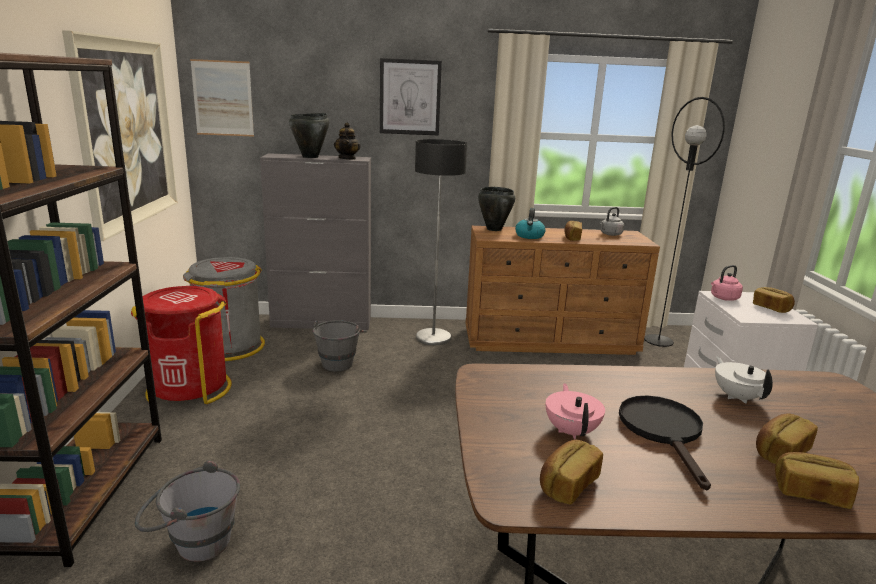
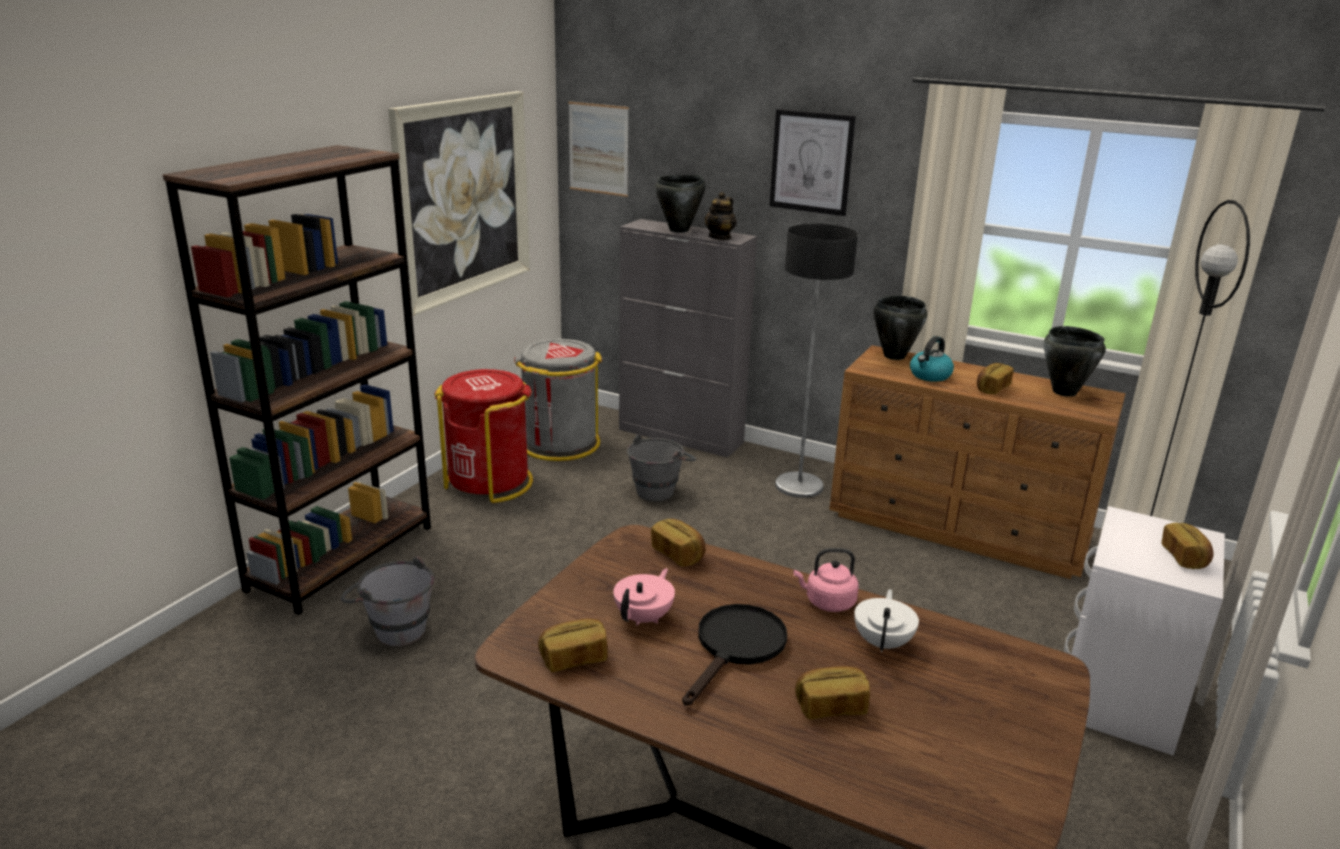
camera: 30 degrees right, 5 degrees up
(610, 234) = (1064, 392): grey kettle -> black cooking pot
(723, 298) = (1128, 525): pink kettle -> pink kettle (827, 602)
(811, 493) = (795, 748): bread -> bread (678, 554)

